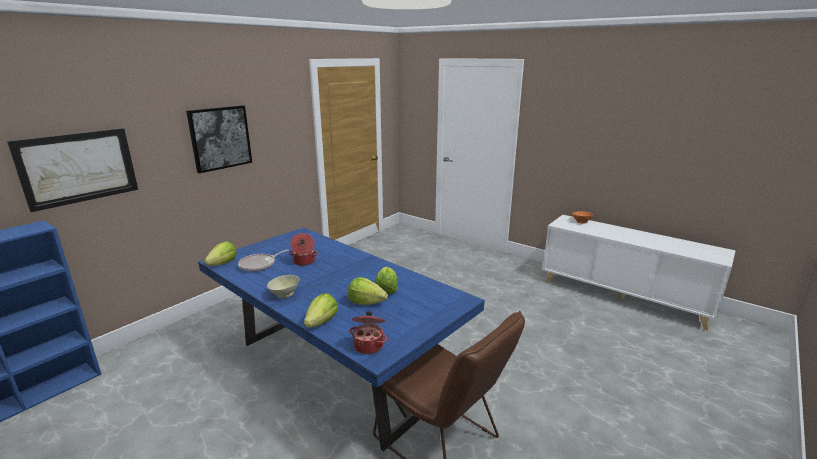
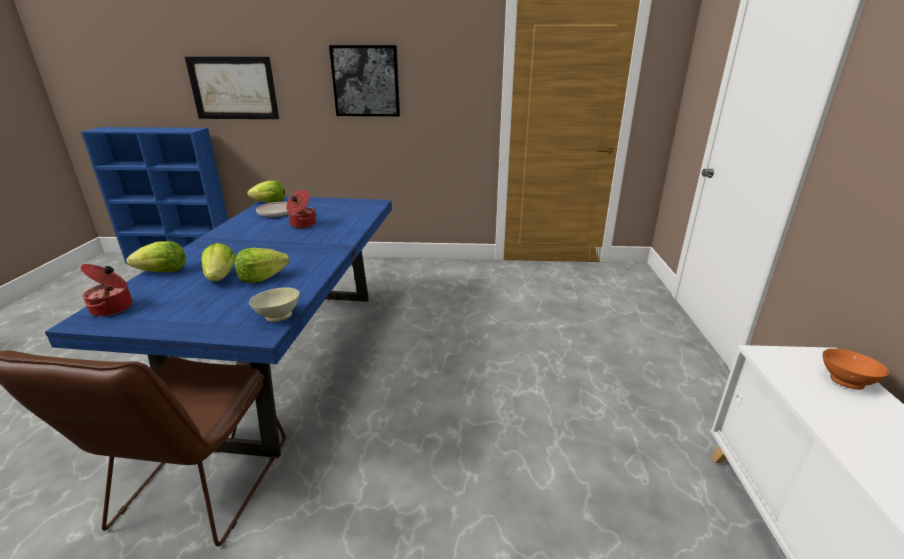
camera: 55 degrees right, 5 degrees up
(284, 294) = (219, 240): beige bowl -> beige bowl (278, 316)

